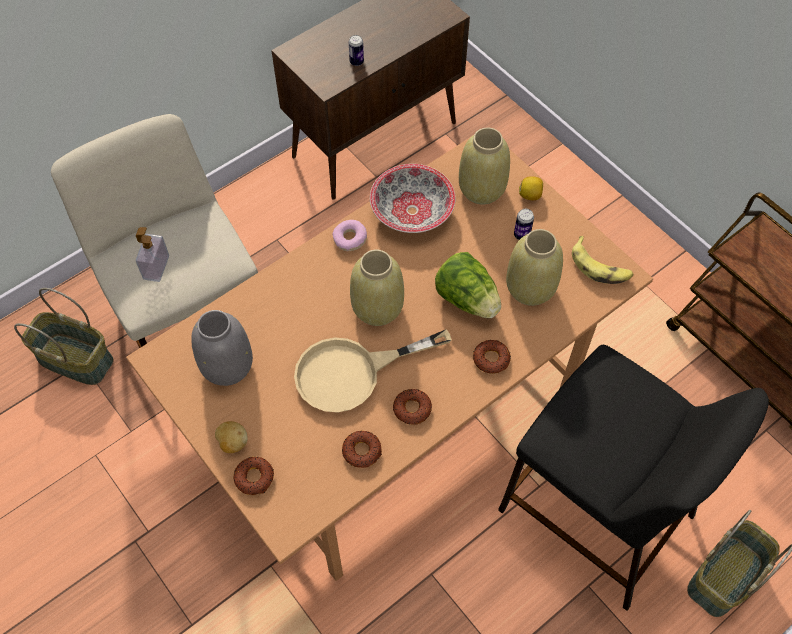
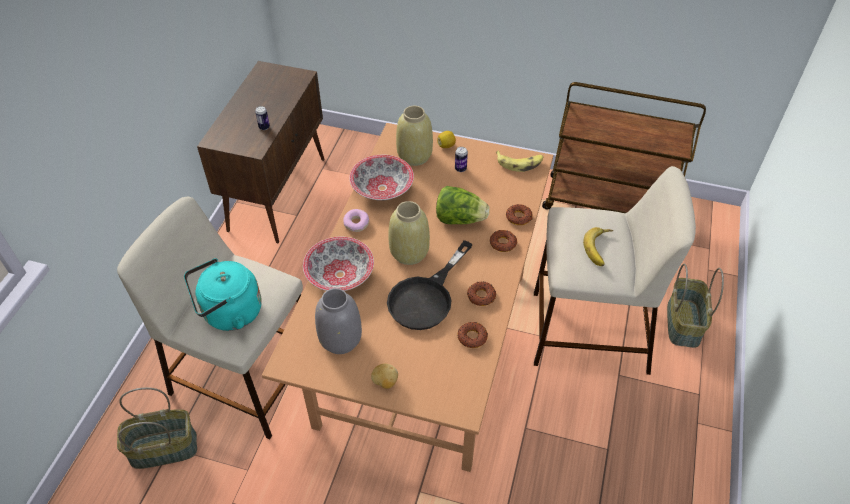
camera: 35 degrees left, 10 degrees down
(156, 267) = (229, 313): soap dispenser -> turquoise kettle
(254, 478) = (418, 393): donut -> donut (518, 217)
(285, 291) = (340, 275): none -> bowl
(352, 372) = (426, 297): beige frying pan -> black frying pan
(531, 288) = (491, 194): beige vase -> none
(593, 511) = (587, 332): black stool -> beige stool
(614, 435) = (601, 249): none -> banana

